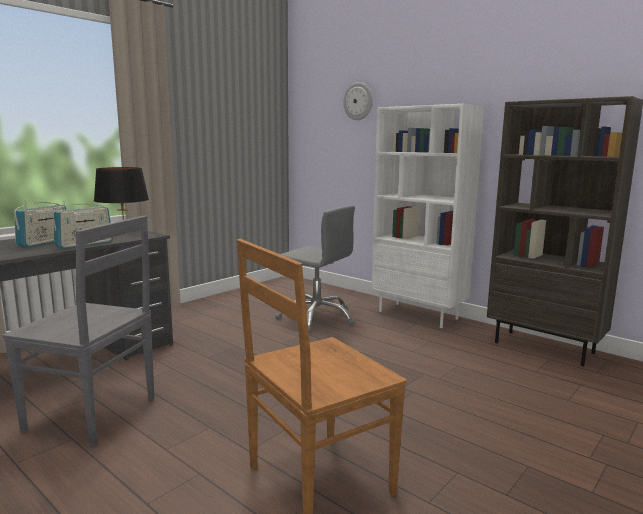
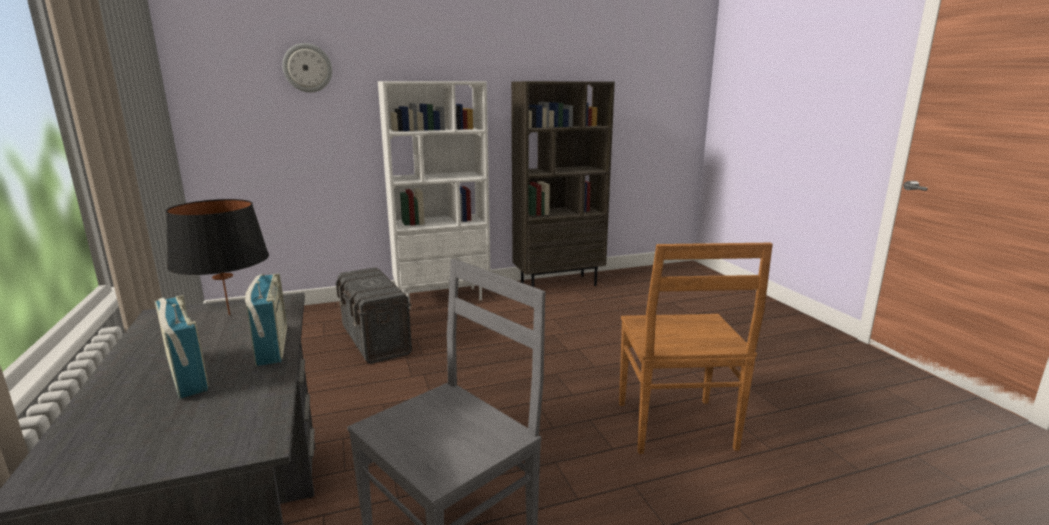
camera: 60 degrees left, 5 degrees up
(317, 318) = (375, 340): grey office chair -> grey storage box

